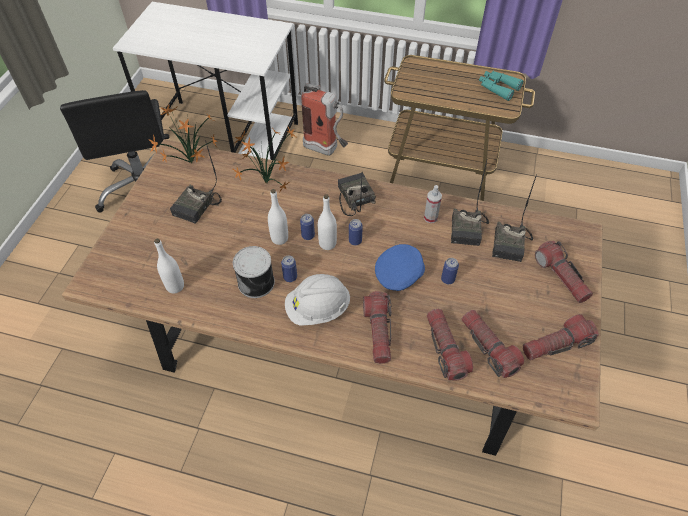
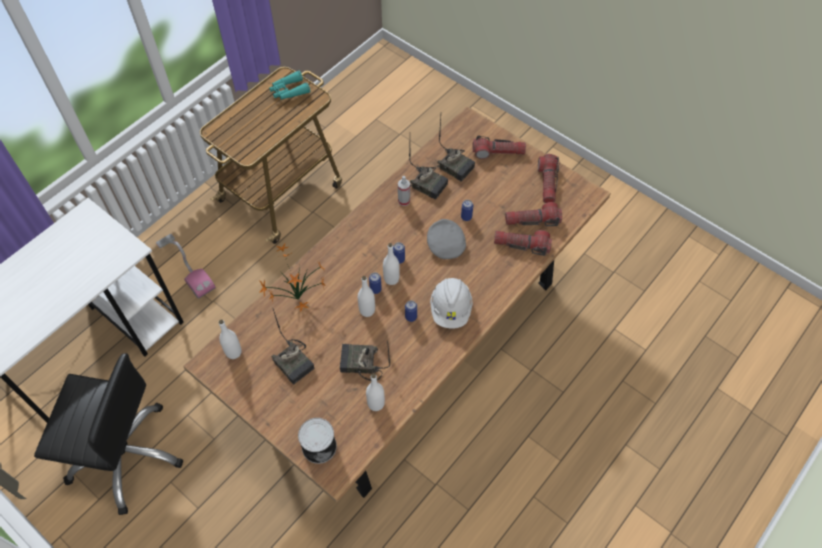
camera: 65 degrees left, 5 degrees up
(189, 163) = (233, 352): potted plant -> white bottle
(257, 282) = (403, 342): can -> can (319, 445)
(326, 150) = (185, 266): fire extinguisher -> vacuum cleaner
(354, 197) = (353, 242): radio -> radio (360, 364)
(378, 332) = (489, 279): flashlight -> none
(399, 273) = (445, 244): blue cap -> grey cap

